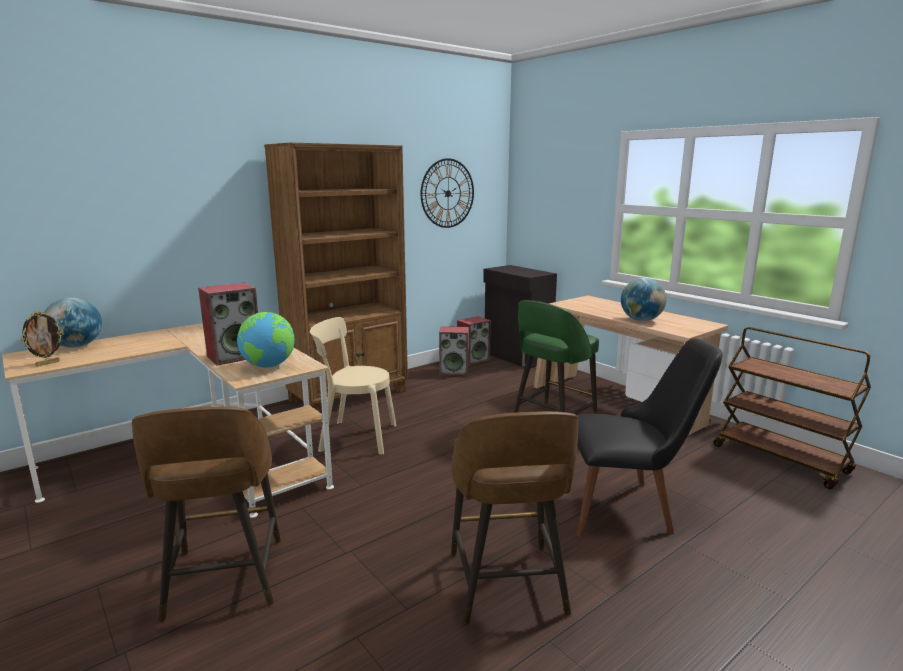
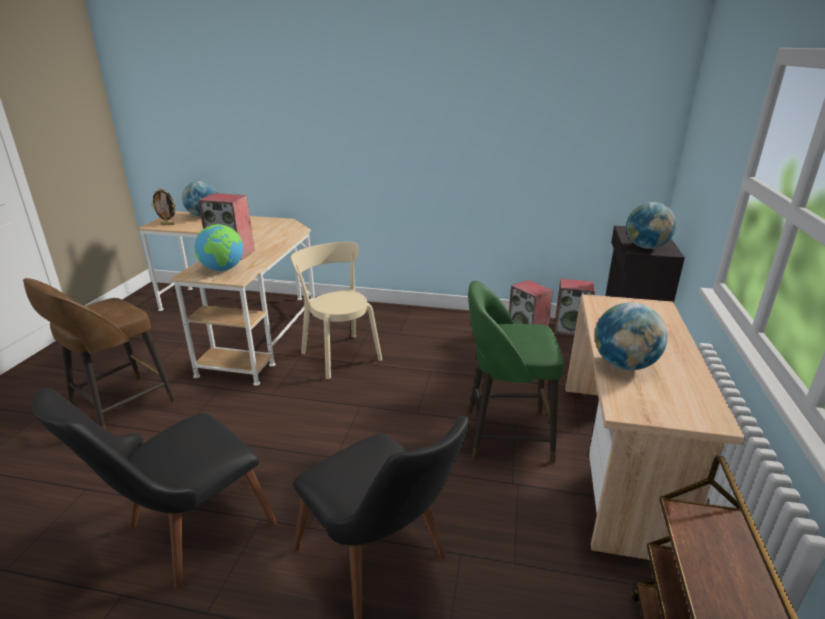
camera: 50 degrees right, 10 degrees up
(349, 396) = (403, 317): brown bookcase -> none
(447, 193) = (574, 123): wall clock -> none
(507, 585) = (185, 535): brown stool -> black chair
(529, 273) = (646, 247): none -> globe

